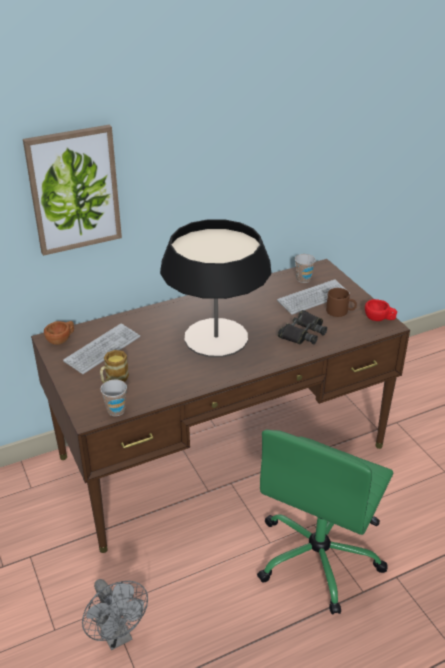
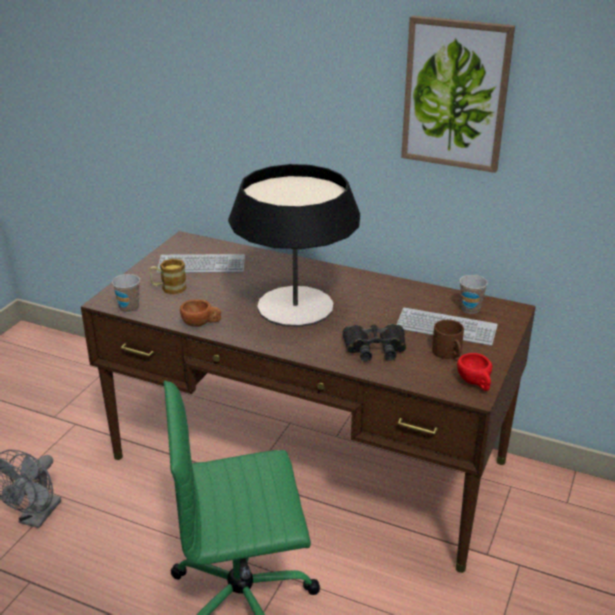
camera: 50 degrees right, 5 degrees down
(61, 339) = (190, 244): brown cup -> brown cup (201, 324)
(74, 190) = (233, 94): picture -> picture (456, 94)

